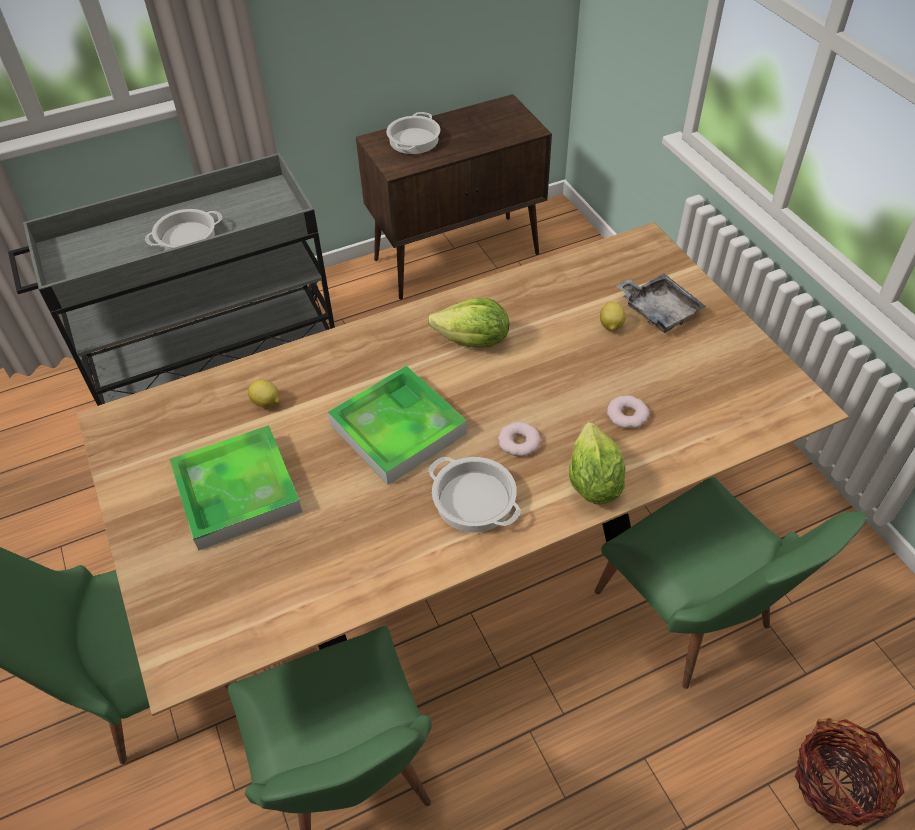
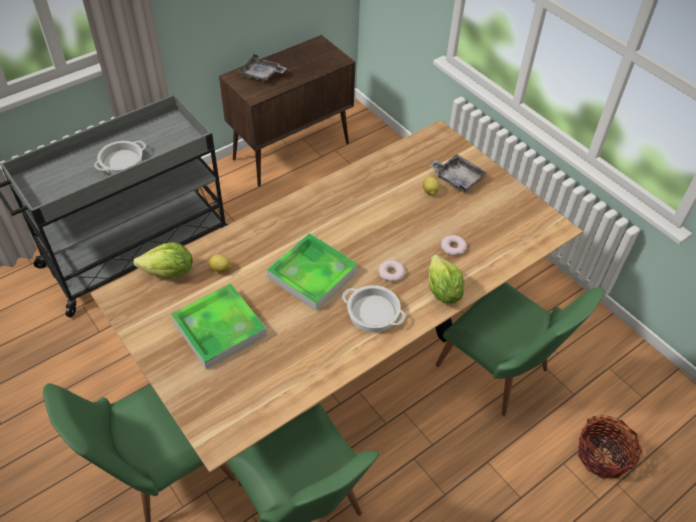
camera: 15 degrees left, 0 degrees up
(414, 140) = (261, 75): cooking pot -> grey tray
(473, 341) = (345, 212): lettuce -> lettuce (169, 272)

